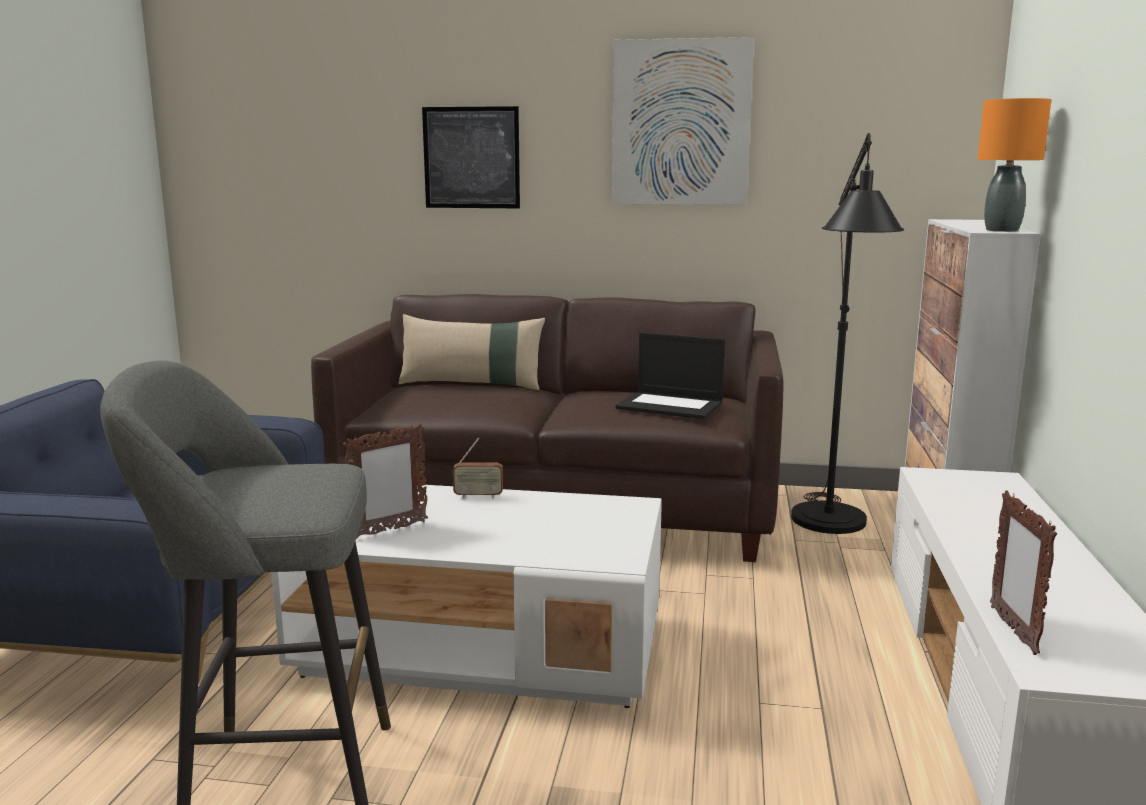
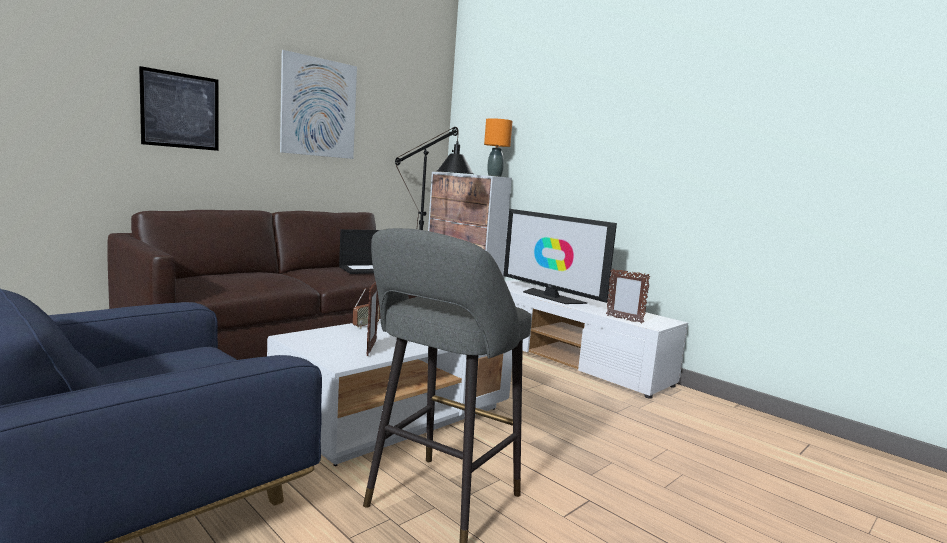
camera: 55 degrees left, 5 degrees down
(472, 385) = (223, 273): beige pillow -> none
(984, 529) = (551, 297): none -> television

